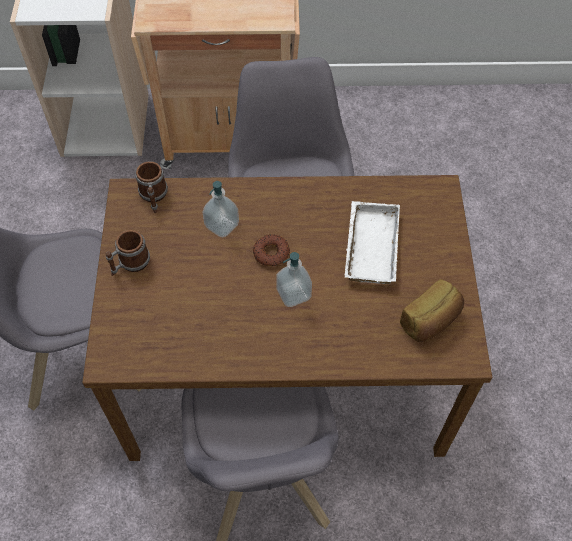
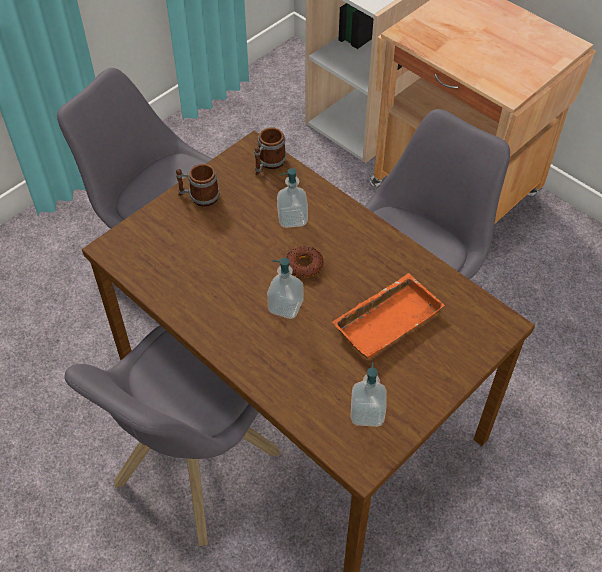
camera: 45 degrees right, 5 degrees down
(369, 245) = (386, 319): white tray -> orange tray
(431, 320) = (367, 413): bread -> soap dispenser

